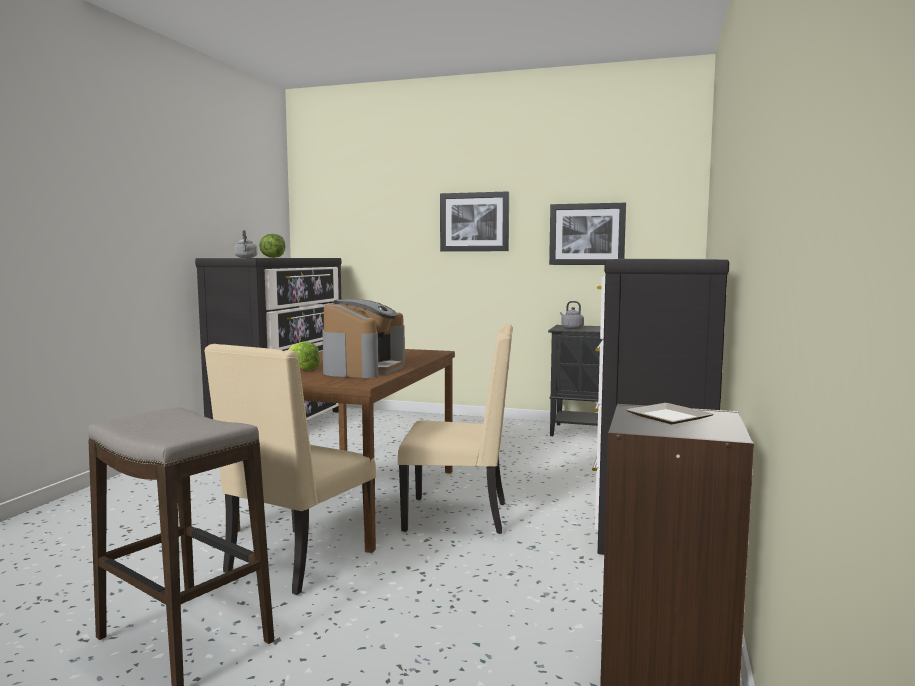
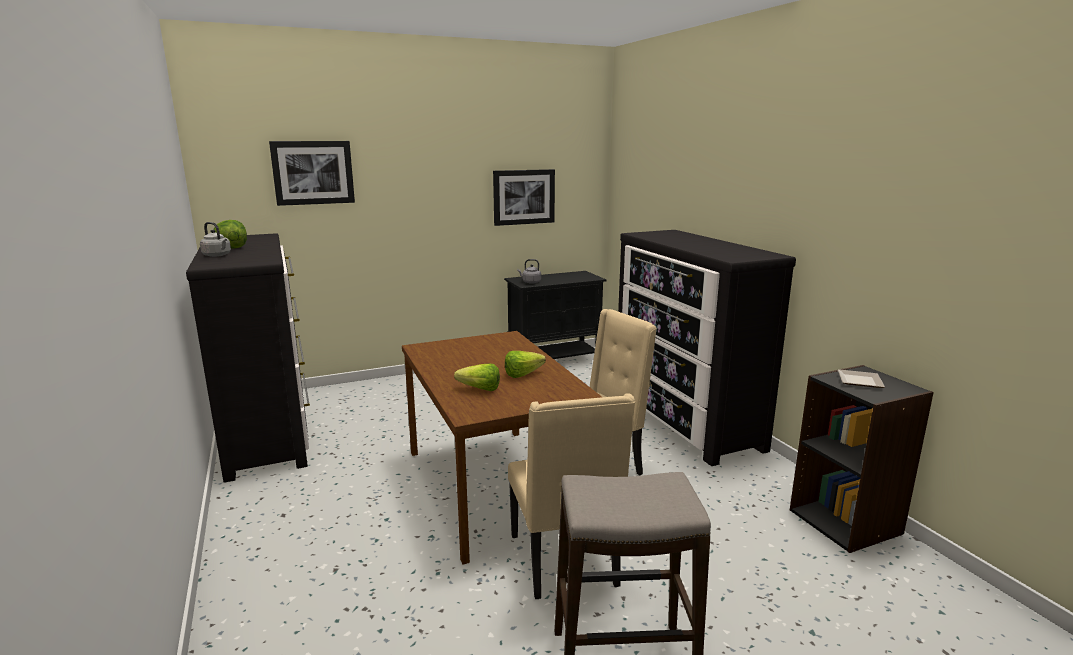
camera: 40 degrees left, 10 degrees up
(364, 369) = (526, 374): coffee machine -> lettuce
(474, 222) = (422, 188): picture -> picture (313, 172)

